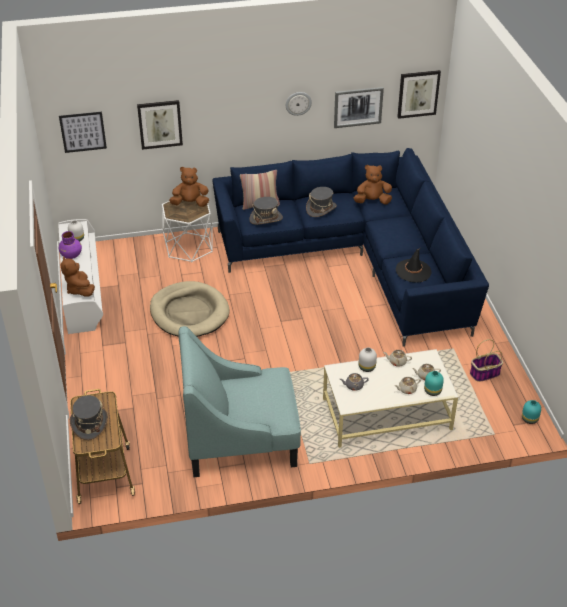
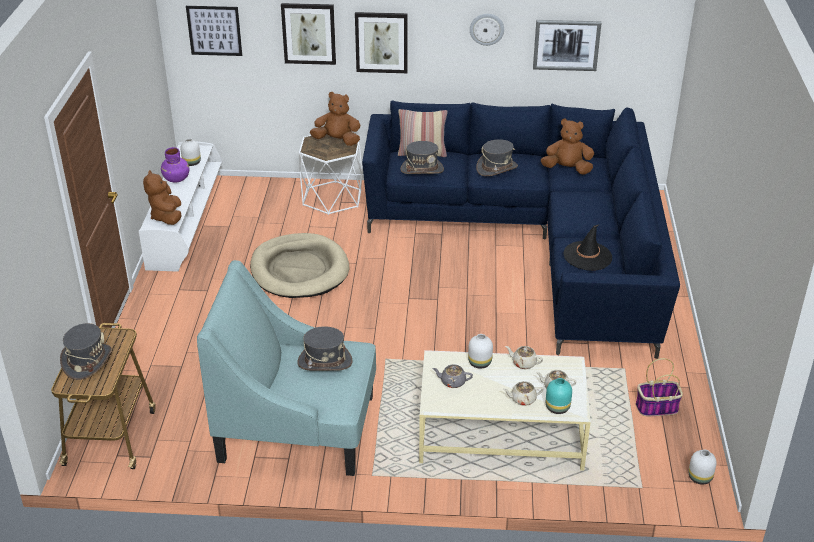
camera: 15 degrees right, 5 degrees down
(260, 388) = (324, 362): none -> grey hat
(418, 93) = (649, 37): picture -> picture (381, 42)
(529, 419) = (699, 477): turquoise vase -> white vase

